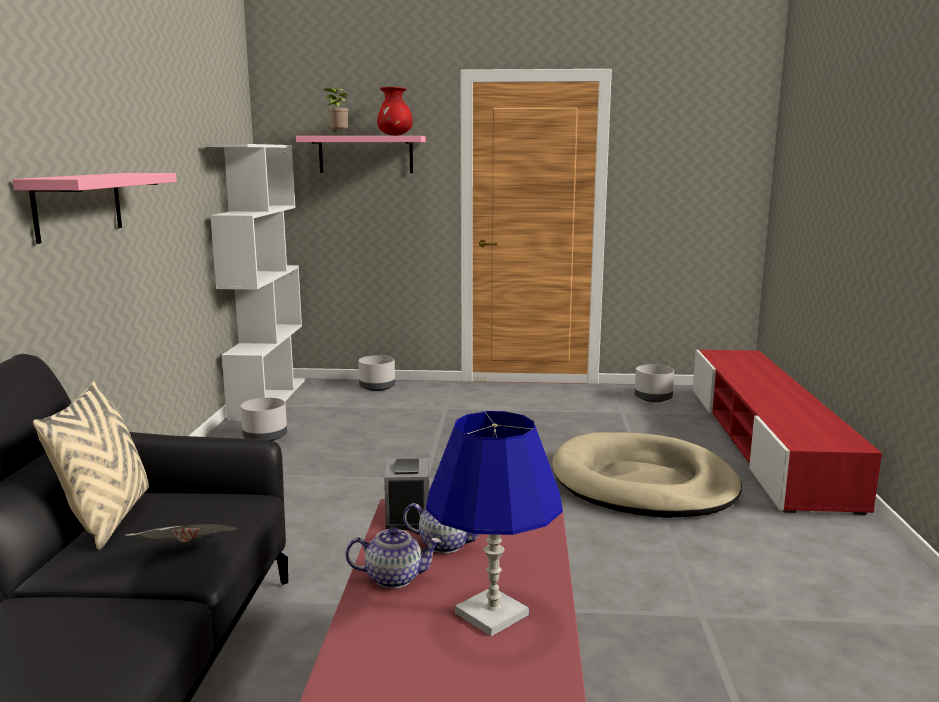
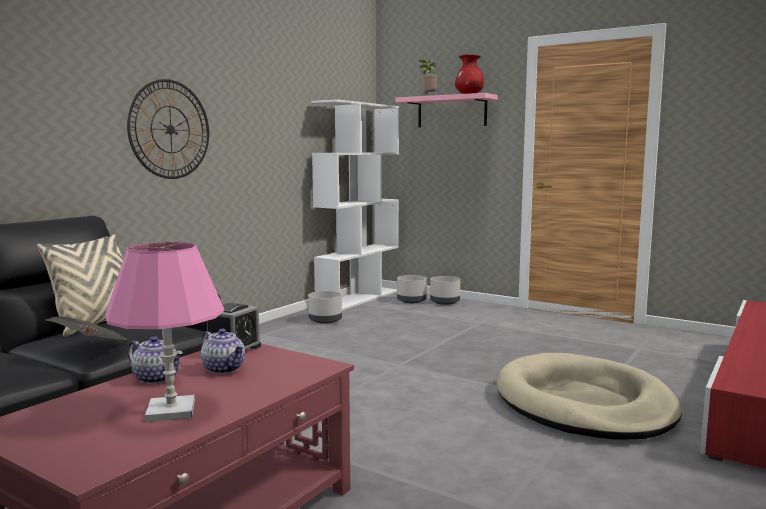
camera: 30 degrees right, 5 degrees down
(78, 205) = (170, 129): pink shelf -> wall clock
(492, 614) = (171, 411): blue table lamp -> pink table lamp
(653, 398) = (687, 343): grey planter -> grey planter (411, 301)

